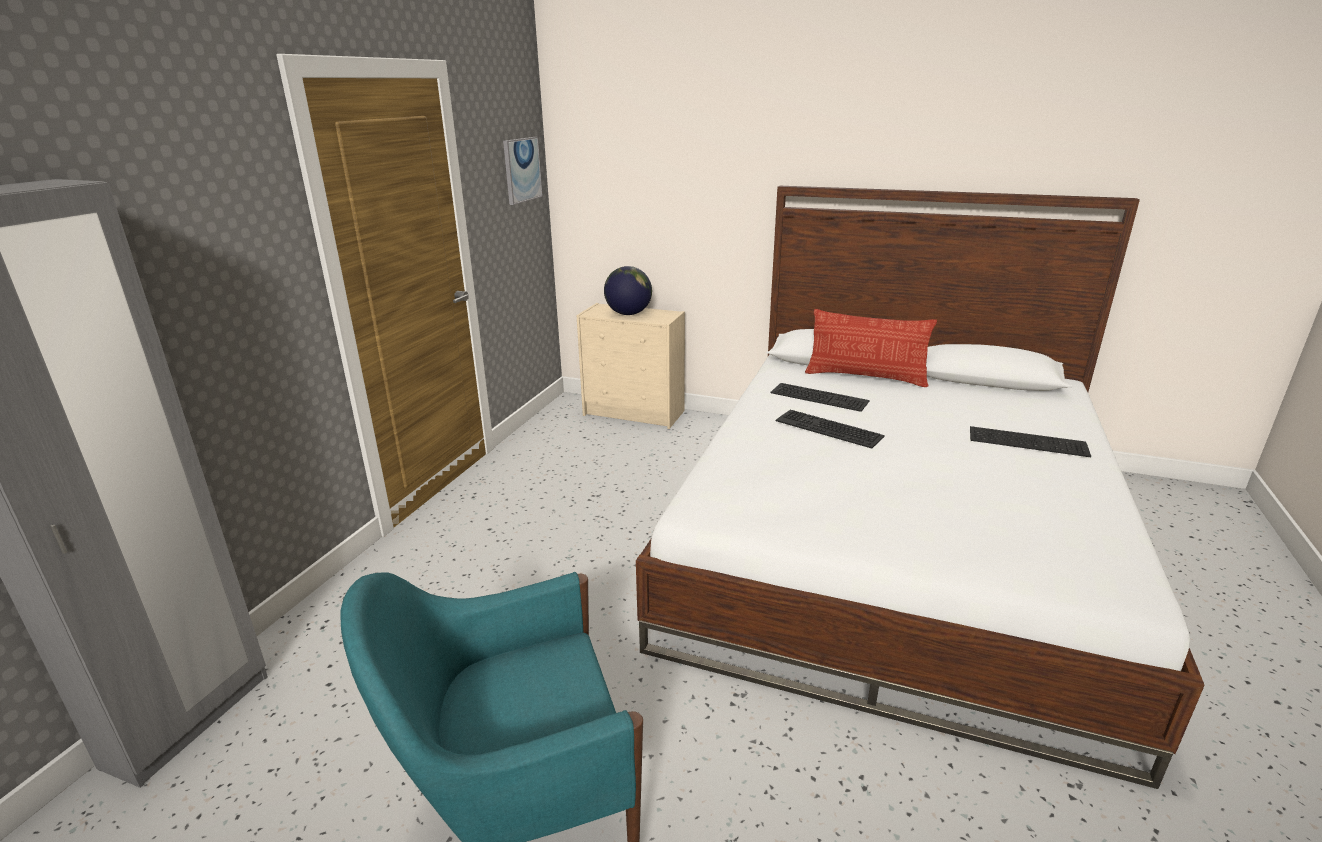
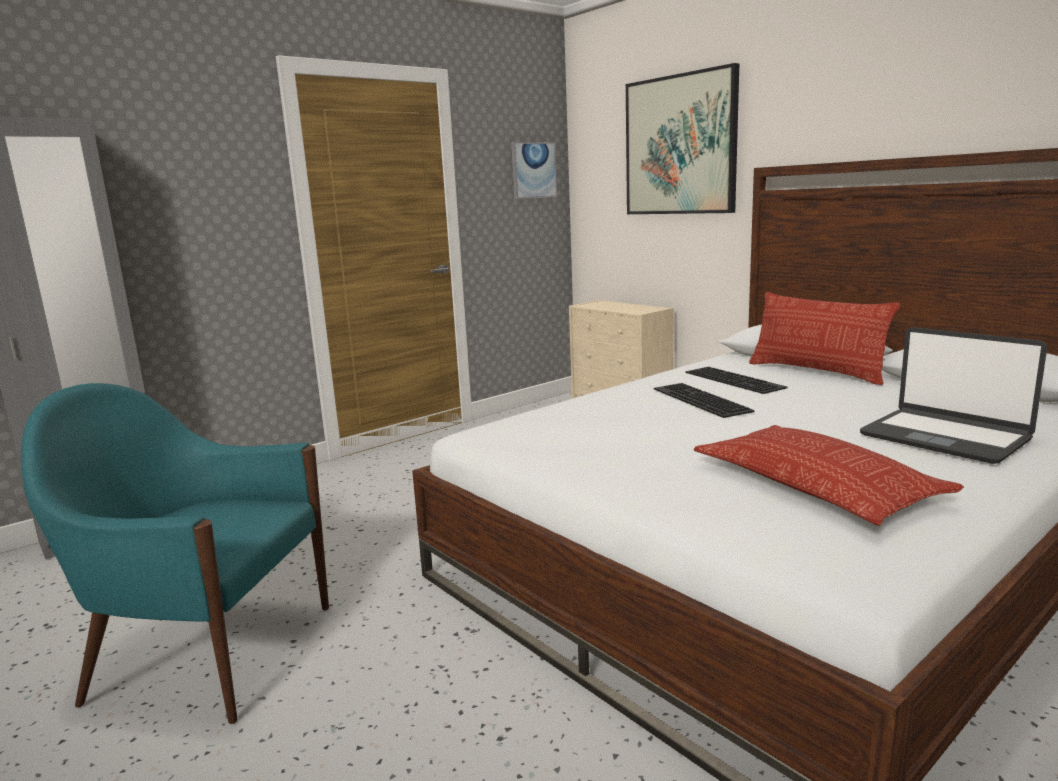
camera: 30 degrees right, 10 degrees down
(628, 314) = (616, 307): globe -> none
(689, 154) = (680, 145): none -> picture
(1013, 511) = (815, 485): none -> pillow
(1028, 441) = (944, 437): keyboard -> laptop

